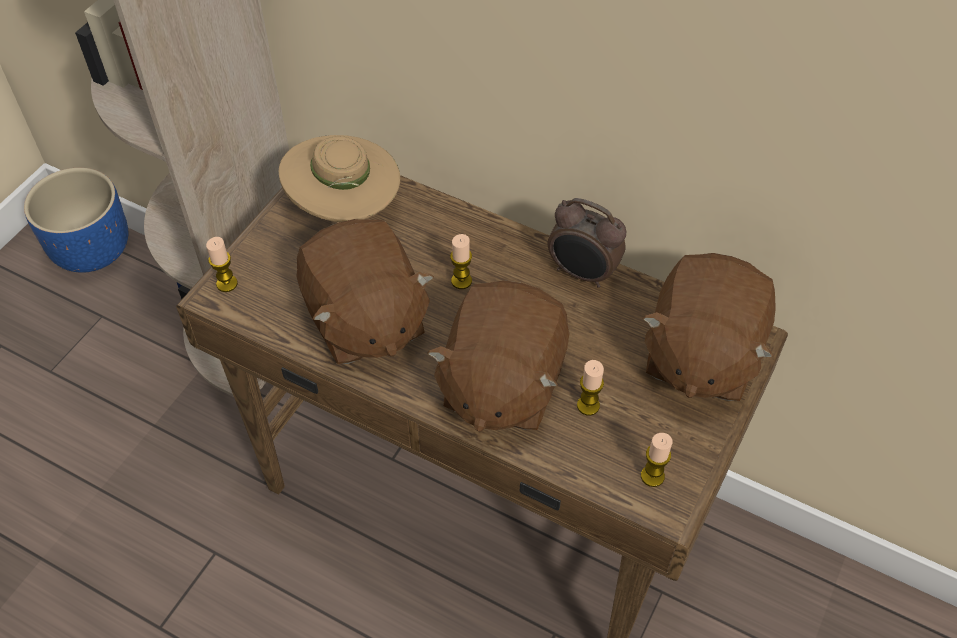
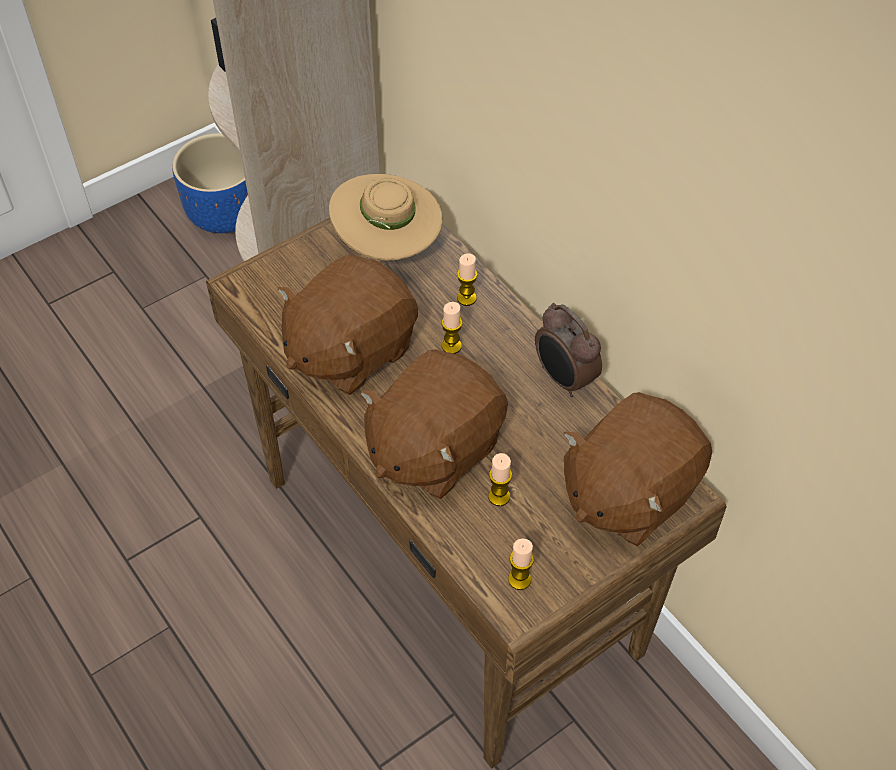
camera: 25 degrees right, 0 degrees up
(227, 284) = (254, 277): candle -> candle (466, 298)
(365, 321) = (349, 350): brown plush toy -> brown plush toy turned 45 degrees clockwise

